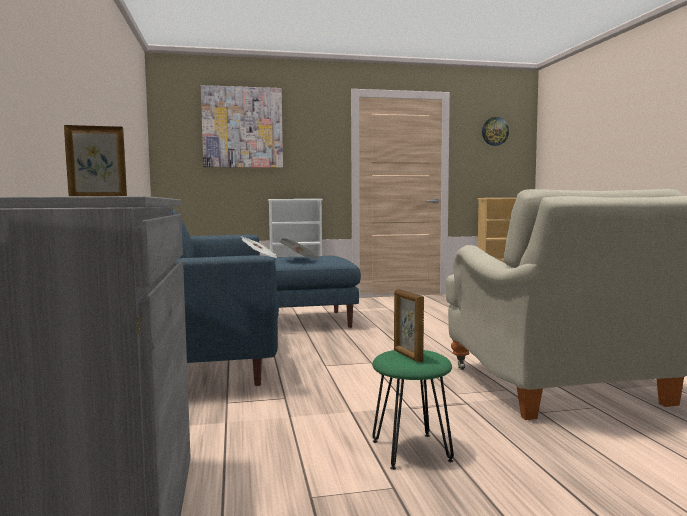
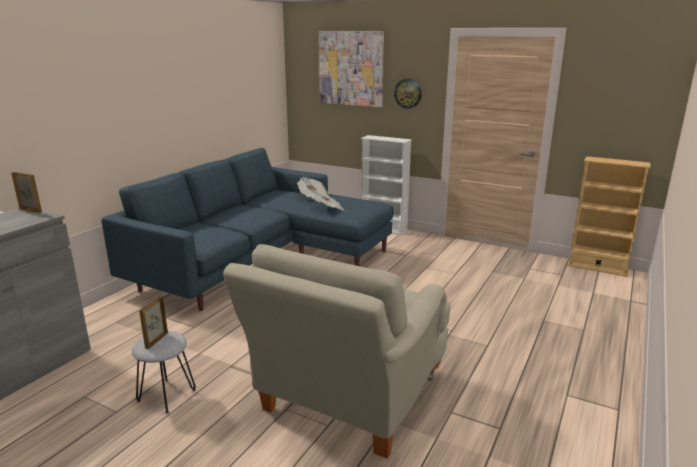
camera: 40 degrees right, 15 degrees up
(410, 451) = (166, 395): green stool -> grey stool
(495, 131) = (624, 76): wall clock -> wall clock (408, 93)

